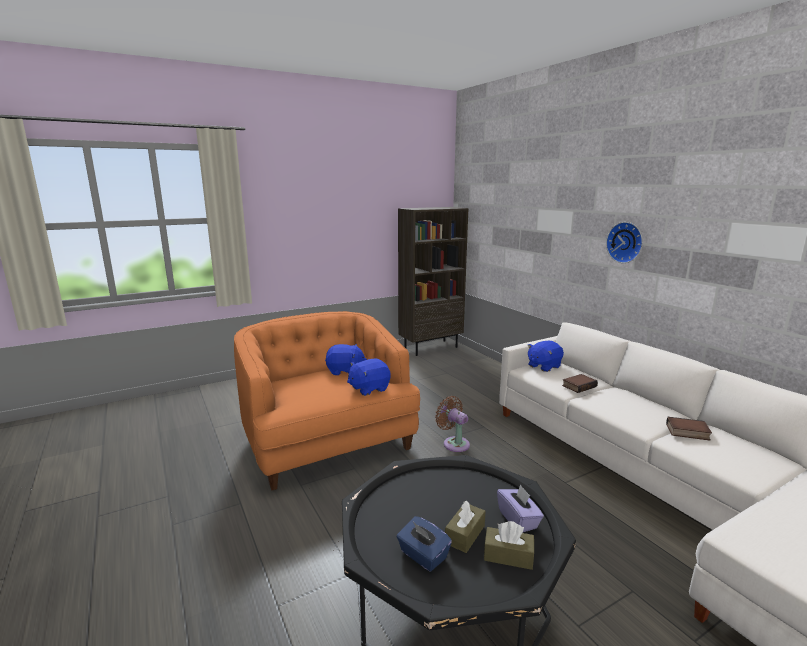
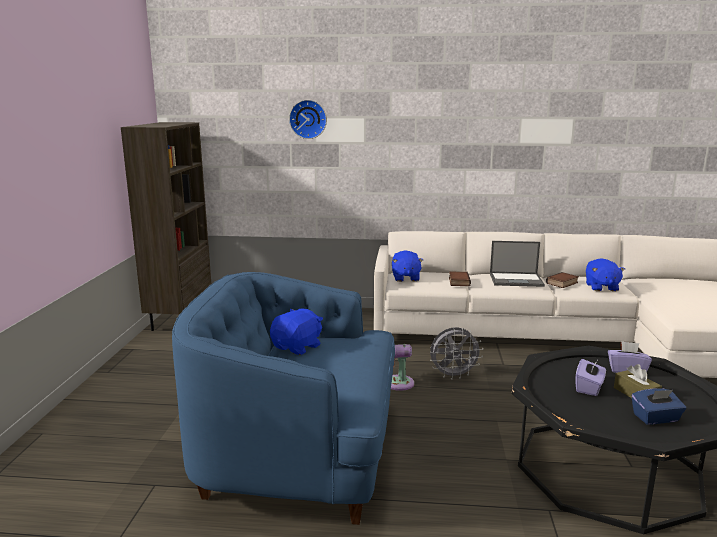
camera: 55 degrees left, 0 degrees up
(326, 442) = (299, 453): orange armchair -> blue armchair
(369, 388) = (366, 348): blue plush toy -> blue plush toy (601, 287)
(446, 503) = (589, 388): none -> purple tissue box
(504, 463) = (453, 375): none -> grey fan
(508, 556) = (668, 388): brown tissue box -> none
(626, 242) = (431, 144): wall clock -> wall clock (308, 119)
(640, 407) = (516, 280): none -> laptop

